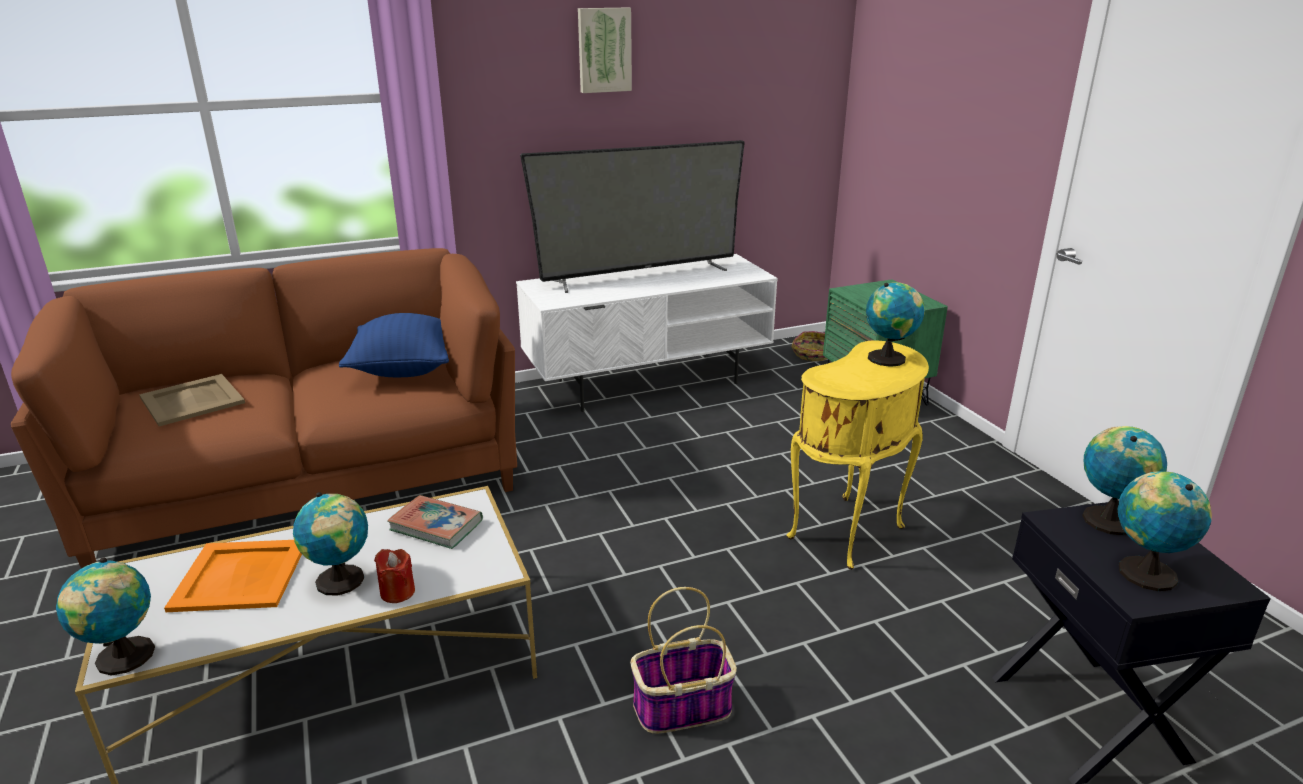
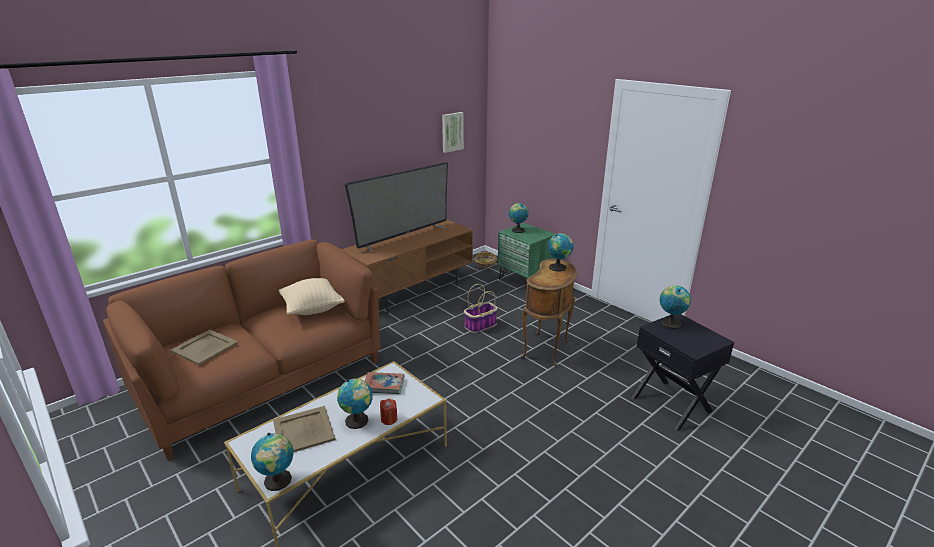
camera: 20 degrees left, 0 degrees up
(239, 576) = (303, 431): orange tray -> beige tray
(404, 369) = (312, 309): blue pillow -> beige pillow
(604, 50) = (376, 123): picture -> picture (452, 132)
(648, 381) = (412, 291): white tv stand -> brown tv stand
(681, 708) = (517, 442): basket -> basket (480, 325)
(850, 534) = (547, 350): yellow side table -> brown side table
(1143, 572) = (691, 341): globe -> globe (517, 230)

